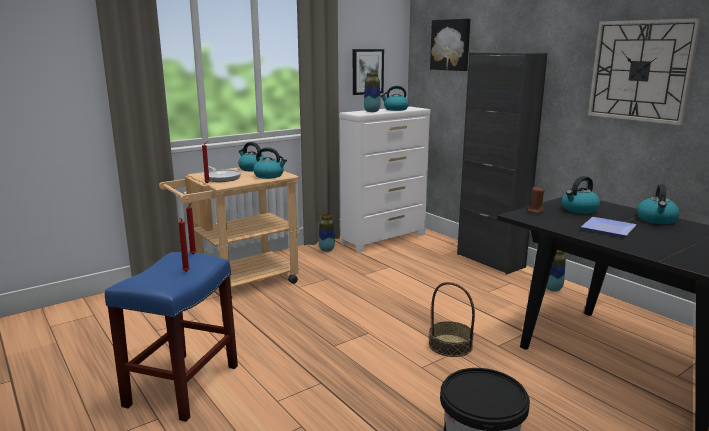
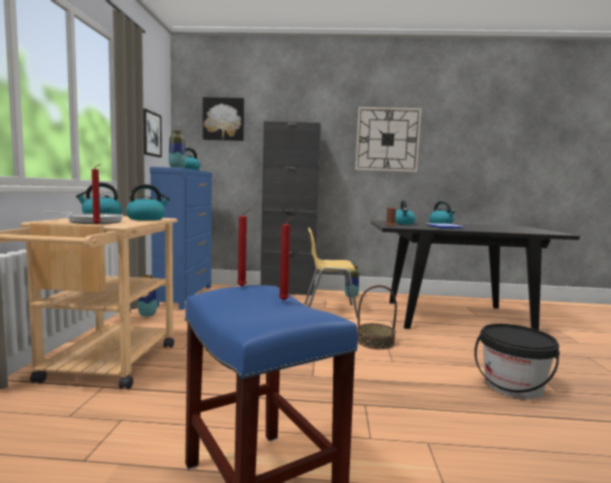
camera: 50 degrees left, 10 degrees down
(384, 239) = (185, 296): white dresser -> blue dresser
(484, 296) = (329, 310): none -> yellow chair

